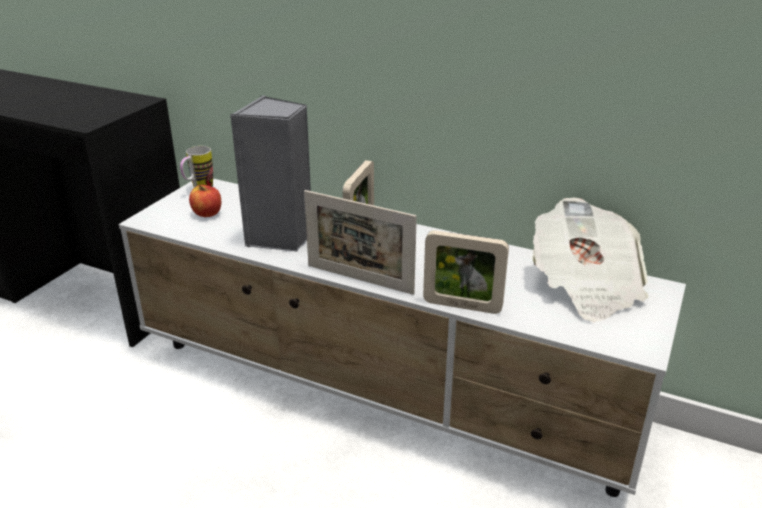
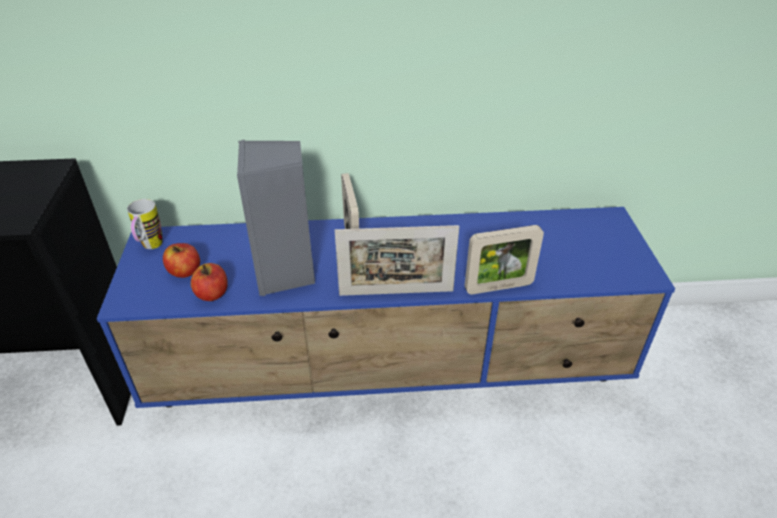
camera: 30 degrees left, 10 degrees up
(211, 234) = (212, 294): none -> apple
(383, 393) = (391, 370): white tv stand -> blue tv stand
(585, 286) = (566, 234): newspaper -> none

